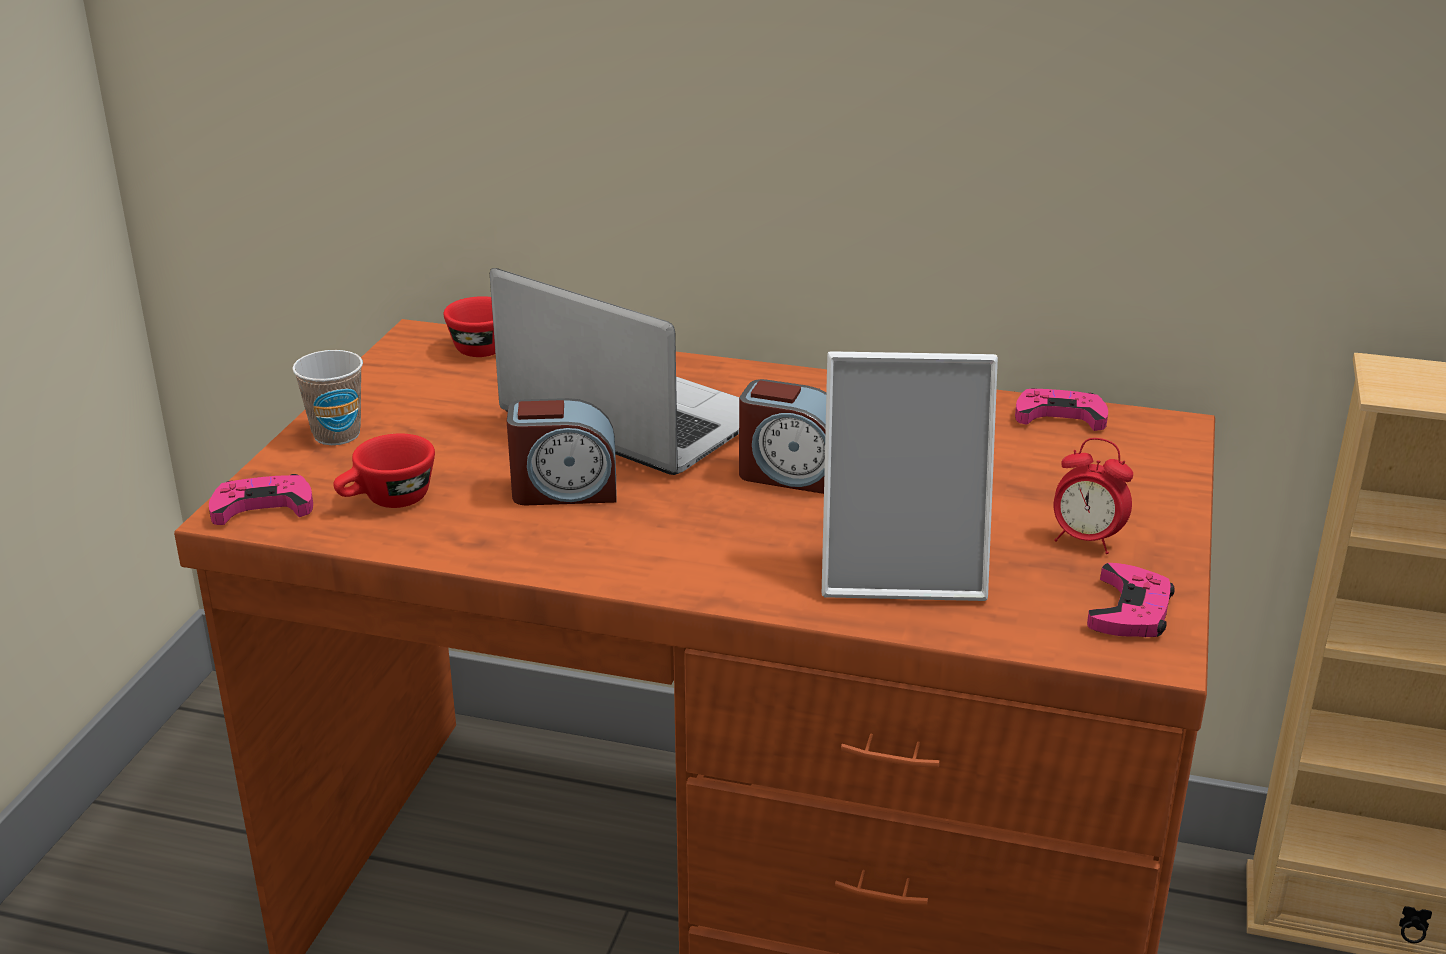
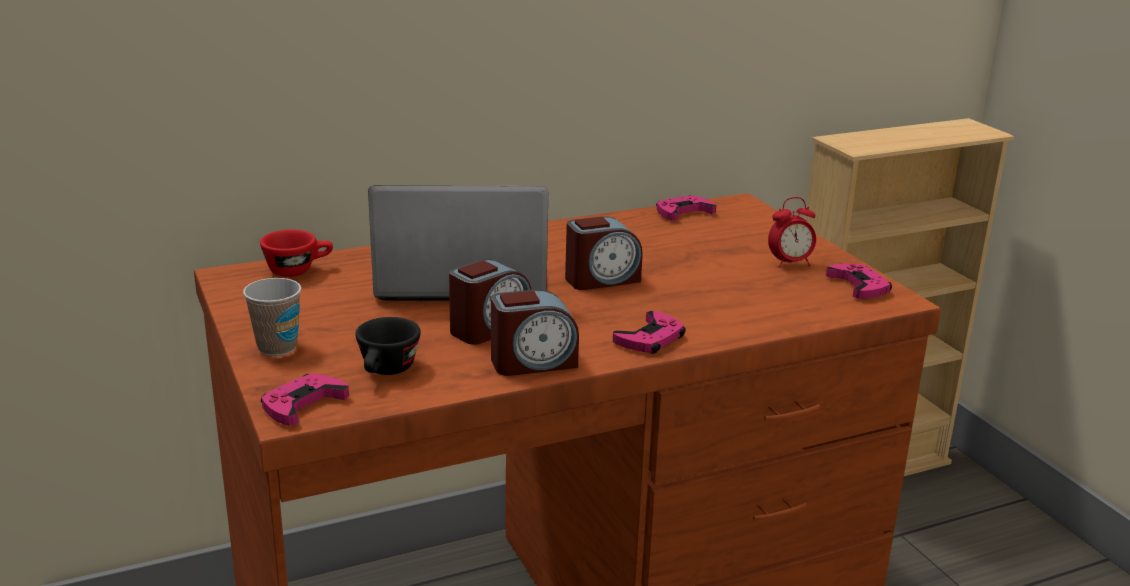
camera: 40 degrees left, 5 degrees down
(387, 501) = (386, 371): red cup -> black cup
(541, 550) = (533, 362): none -> alarm clock
(716, 575) = (650, 339): none -> pink game controller
(903, 569) = (734, 304): picture frame -> none

